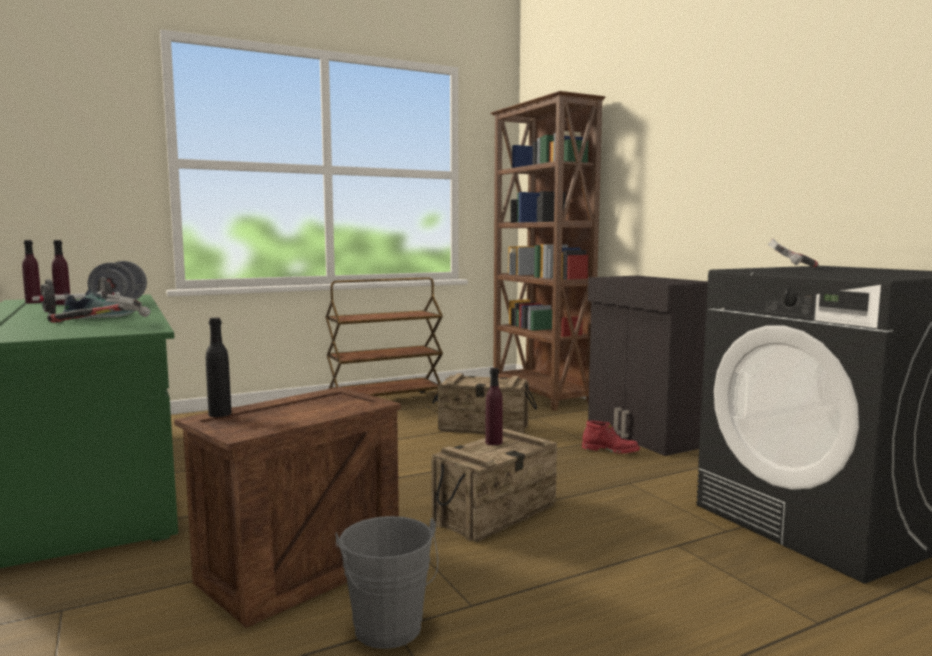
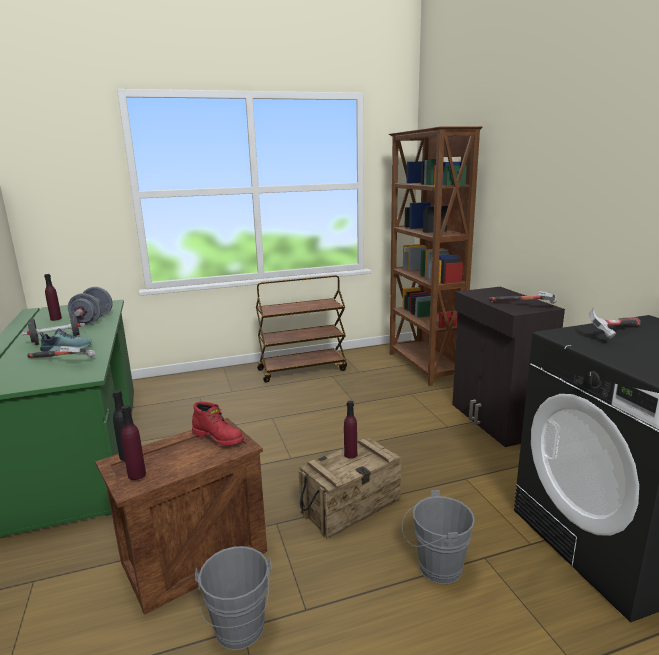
camera: 10 degrees right, 10 degrees up
(33, 302) = (38, 315): purple bottle -> purple bottle (137, 475)
(484, 427) = (369, 404): crate -> none
(610, 450) = (462, 438): red boot -> red boot (219, 437)
(622, 557) = (435, 567): none -> grey bucket
(673, 281) = (523, 306): none -> hammer

